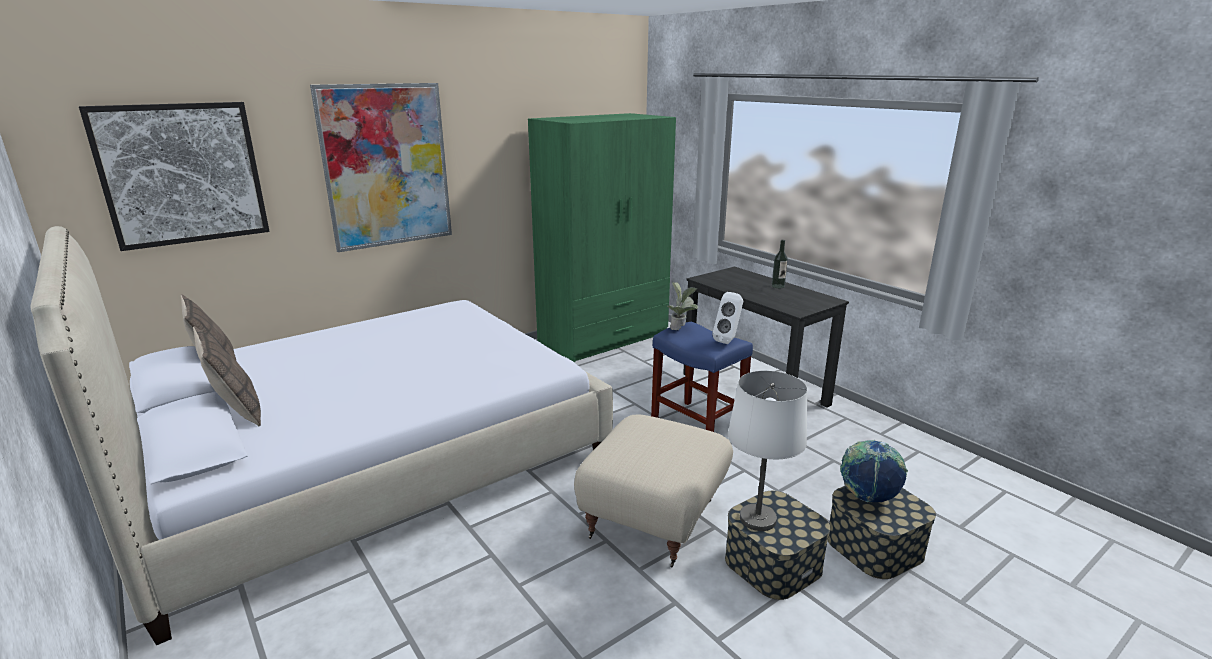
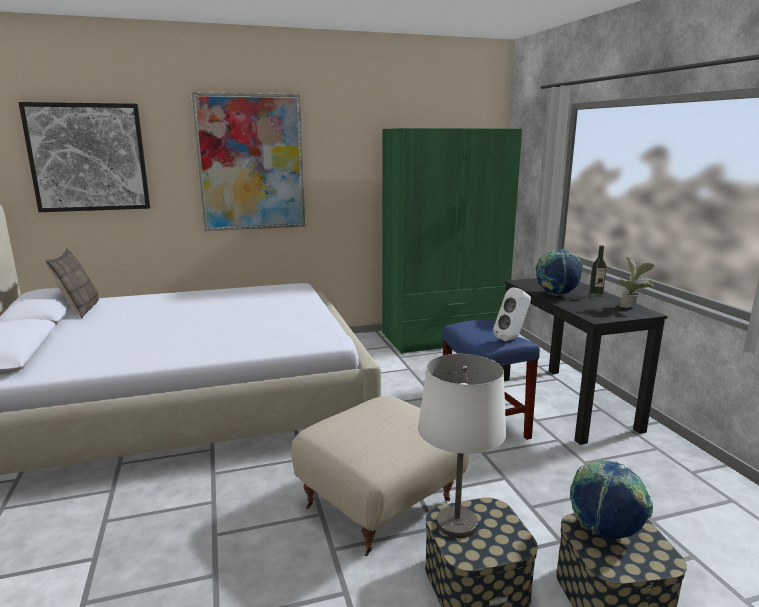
camera: 20 degrees right, 5 degrees down
(236, 412) = (59, 338): pillow -> none
(681, 328) = (472, 323): potted plant -> potted plant (632, 307)
(745, 290) = (556, 295): none -> globe

